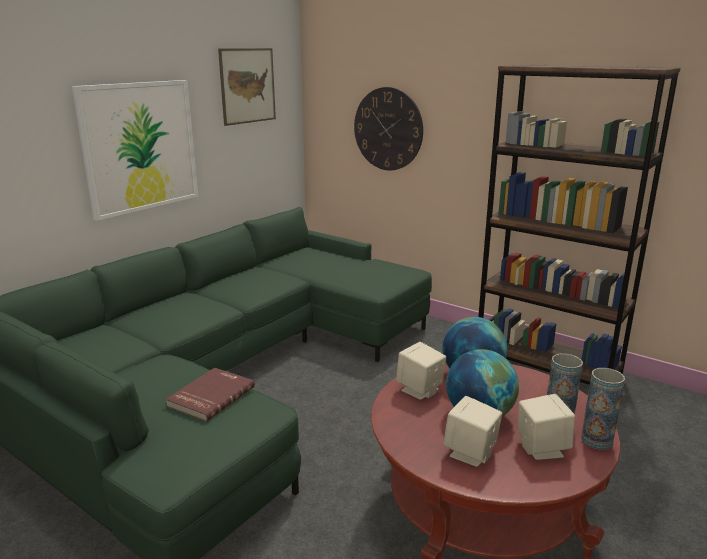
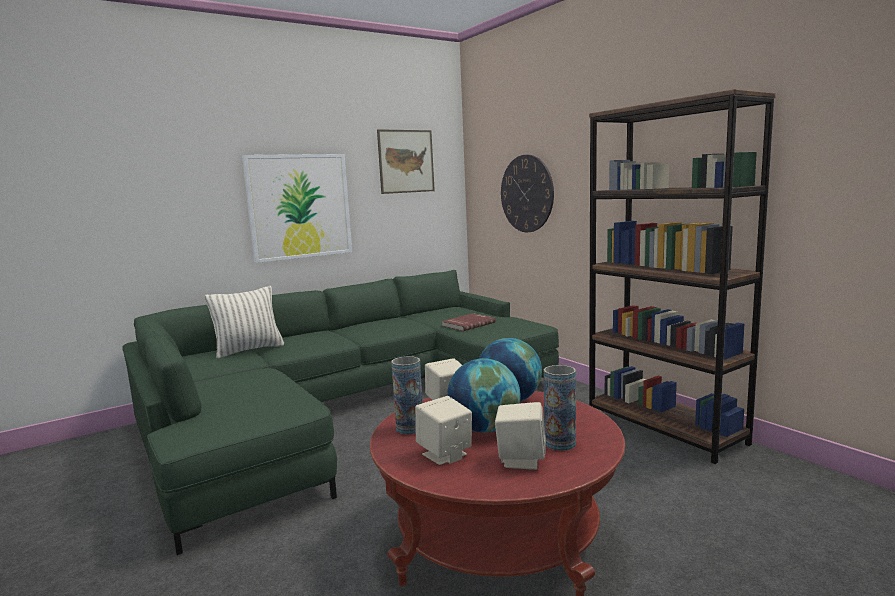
camera: 20 degrees right, 10 degrees down
(119, 331) = (249, 350): none -> pillow
(210, 396) = (269, 394): red book -> red book (468, 324)
(596, 440) = (588, 461): vase -> vase (409, 428)

